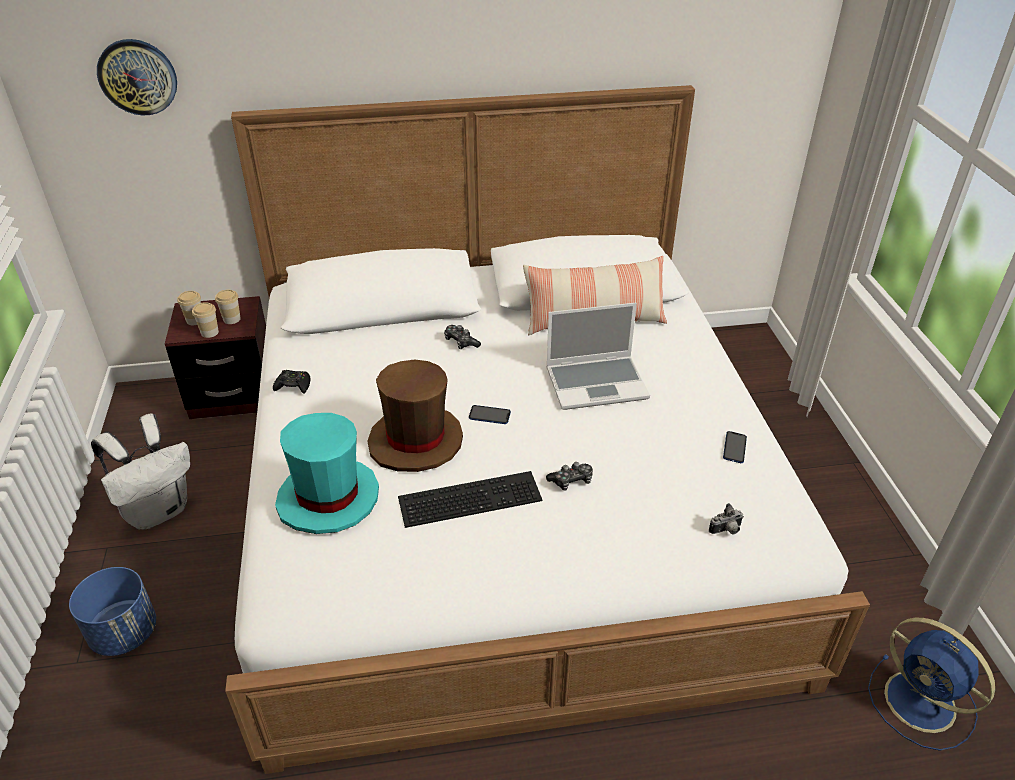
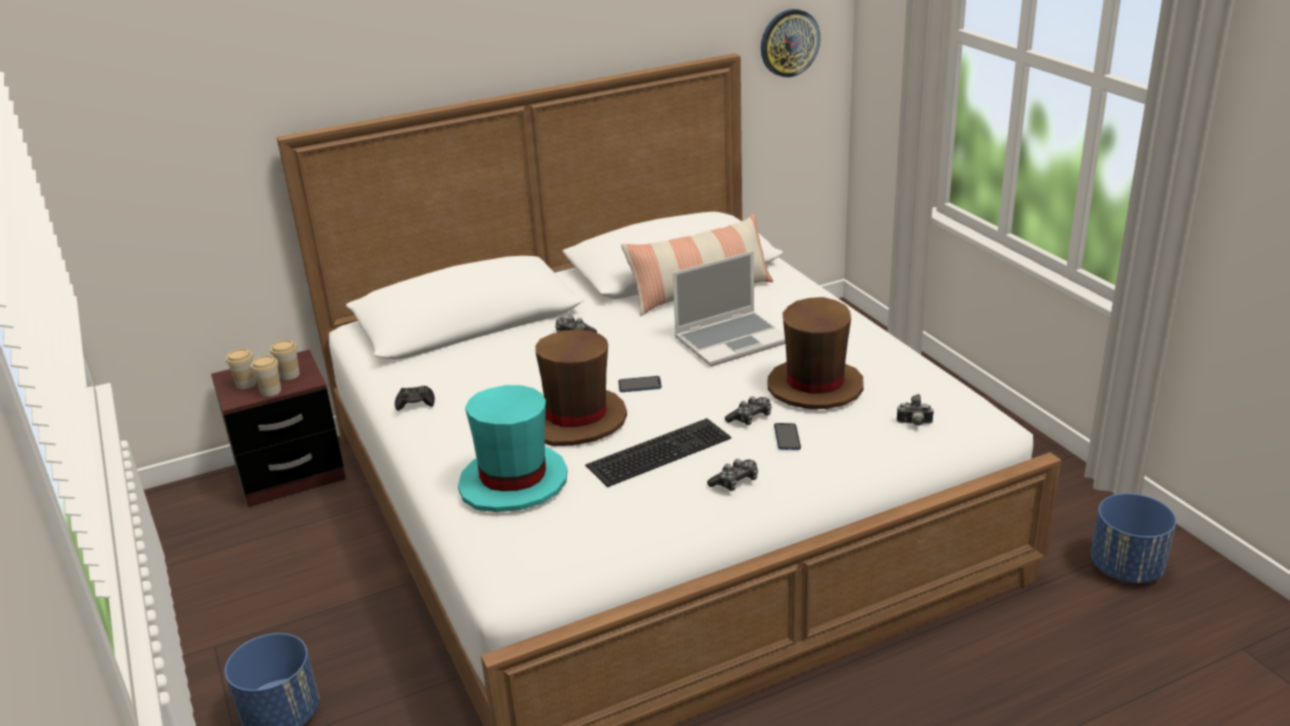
camera: 15 degrees left, 10 degrees down
(138, 77) = (171, 111): wall clock -> wall clock (789, 43)
(159, 510) = (259, 598): white backpack -> none
(522, 554) = (735, 482): none -> game controller
(649, 459) = (815, 387): none -> brown hat
(726, 531) = (914, 424): camera -> camera turned 45 degrees clockwise
(734, 448) = (889, 363): phone -> phone (787, 438)
(923, 703) = (1127, 568): blue fan -> blue planter

